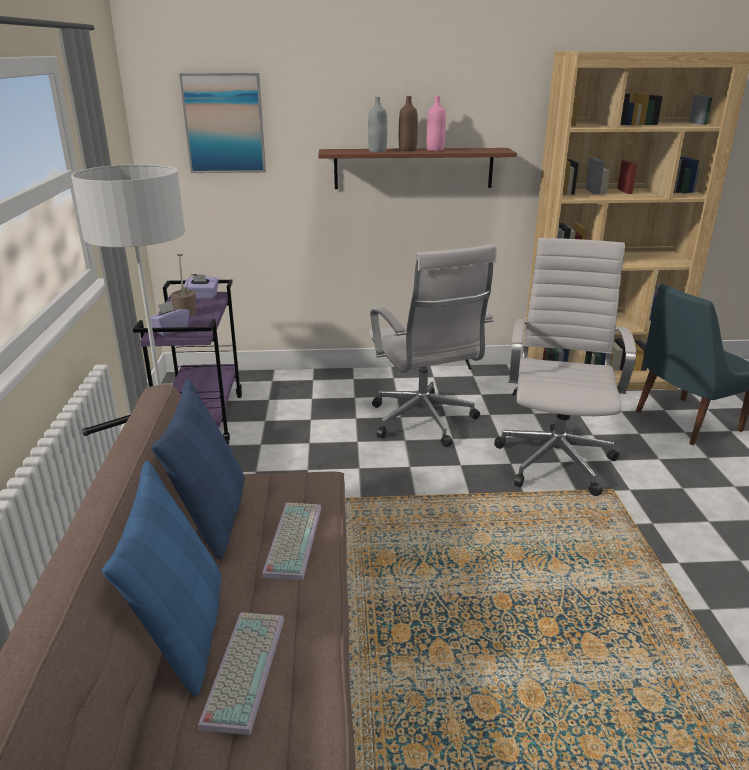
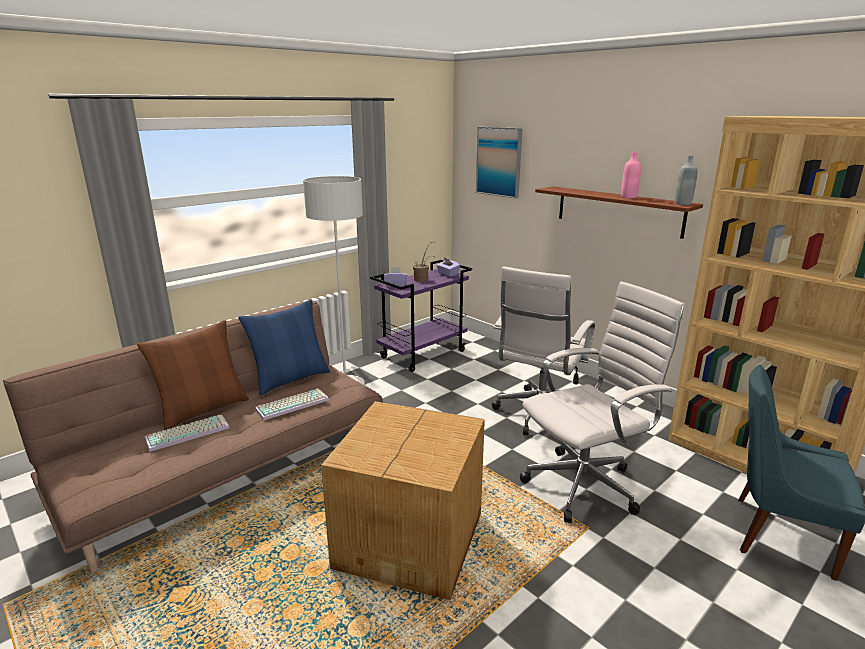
camera: 50 degrees right, 5 degrees down
(183, 630) = (203, 410): blue pillow -> brown pillow
(377, 151) = (582, 192): grey bottle -> grey bottle (683, 203)
(407, 149) = (608, 194): brown bottle -> none
(542, 597) = (412, 539): none -> cardboard box

